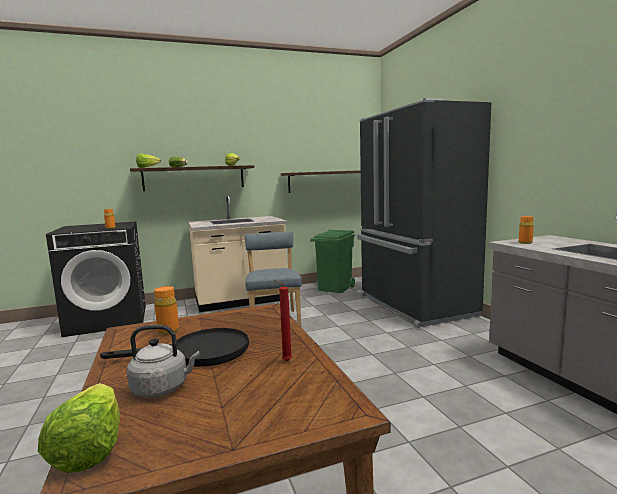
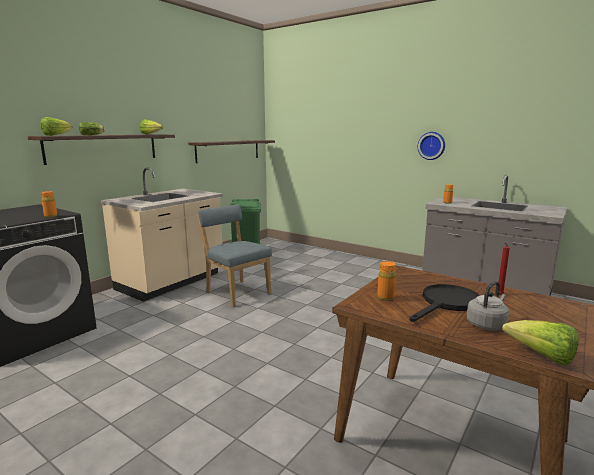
camera: 35 degrees left, 5 degrees up
(413, 306) = (331, 260): black fridge -> none
(534, 164) = (432, 145): none -> wall clock

